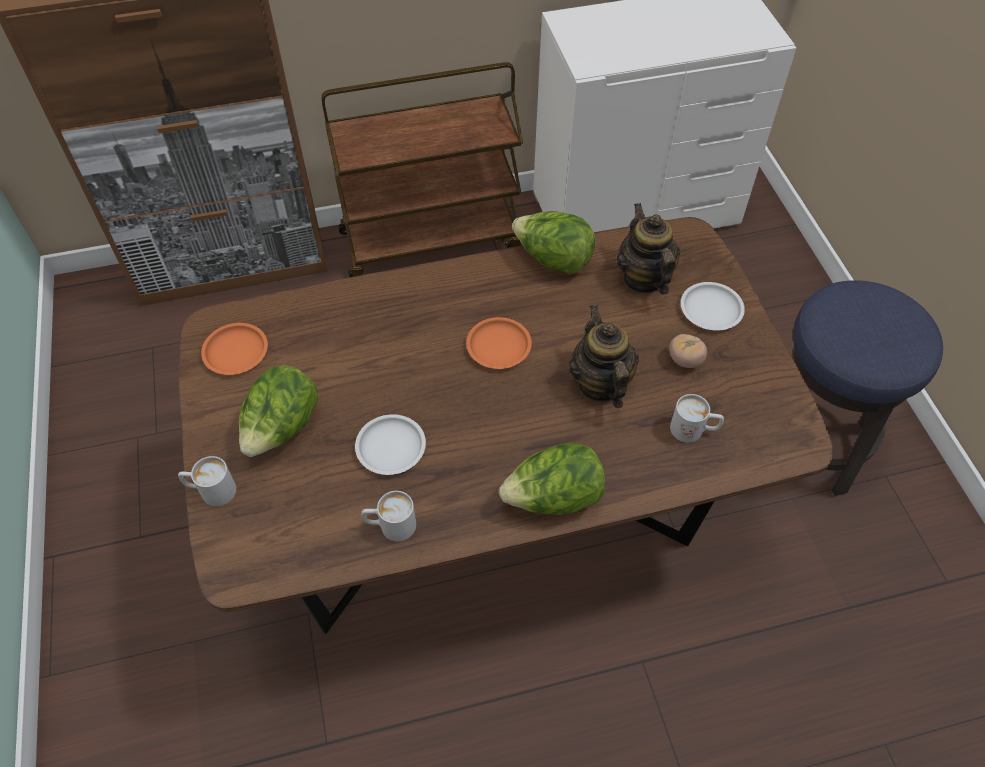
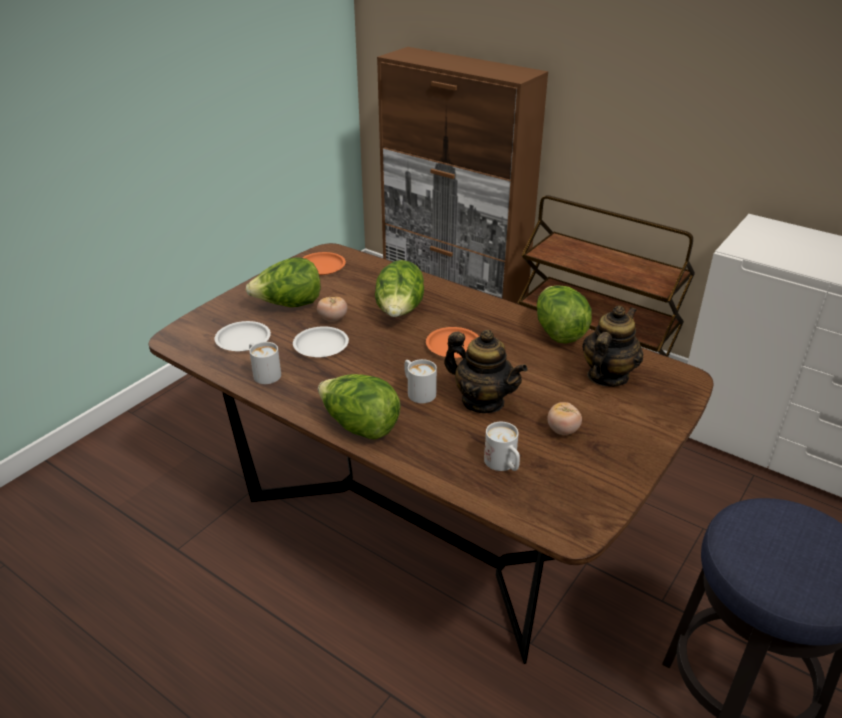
camera: 50 degrees right, 20 degrees down
(211, 491) = (221, 305): white mug -> white mug (417, 391)
(352, 407) = (333, 319): none -> tomato
(400, 347) = (400, 313): none -> lettuce
(600, 384) = (482, 401): teapot -> teapot turned 90 degrees clockwise
(711, 309) = (631, 420): white plate -> white plate (243, 340)

